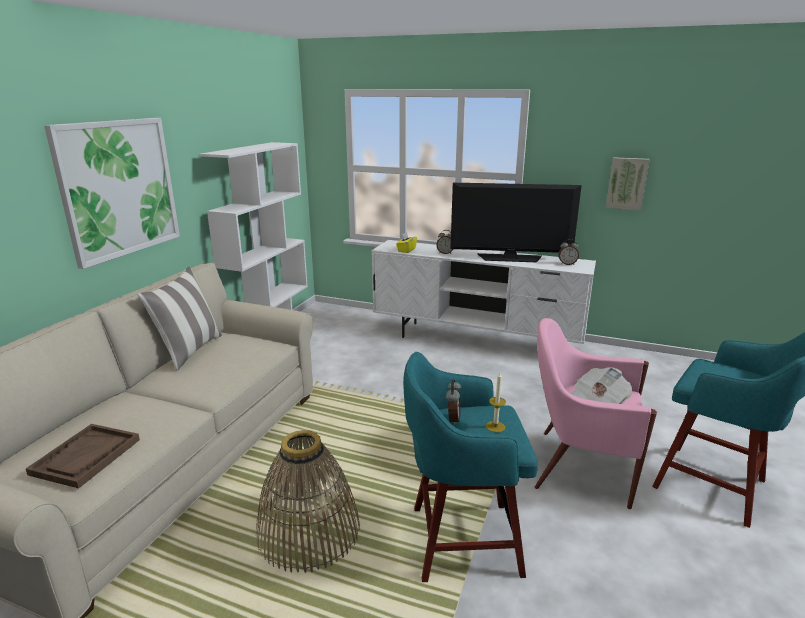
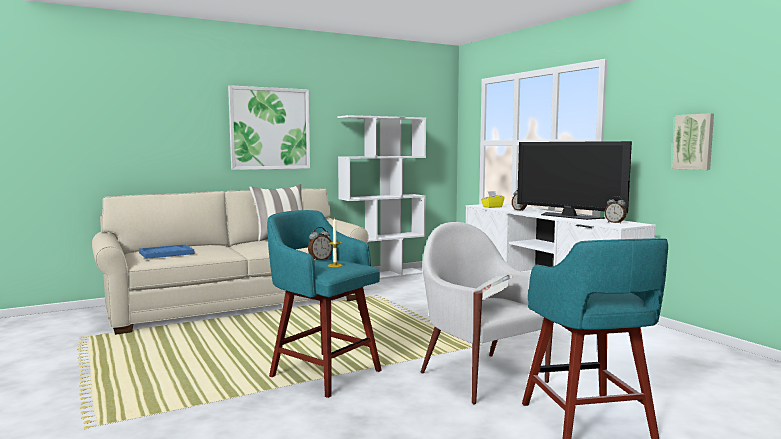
camera: 40 degrees right, 15 degrees down
(86, 457) = (166, 253): brown tray -> blue tray
(308, 531) = (253, 342): basket -> none
(580, 466) = (481, 376): pink armchair -> white armchair

